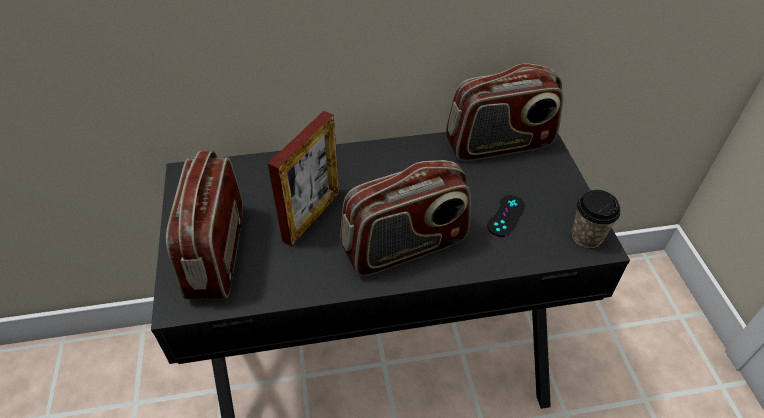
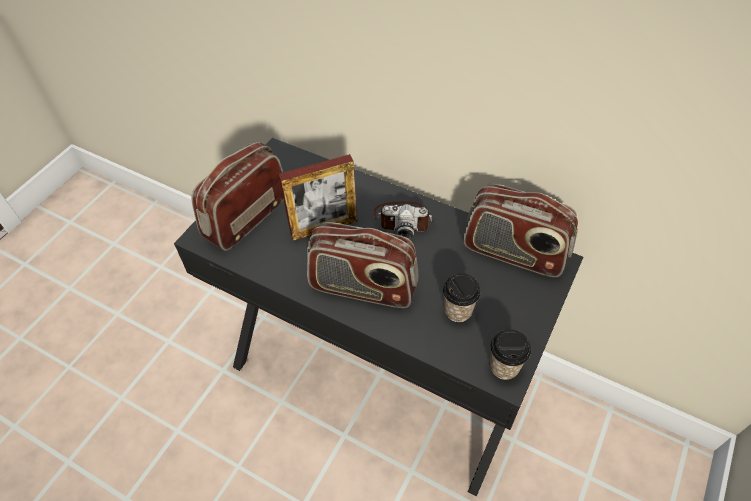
camera: 40 degrees right, 5 degrees up
(380, 168) = (403, 219): none -> camera
(506, 216) = (458, 311): black game controller -> cup

